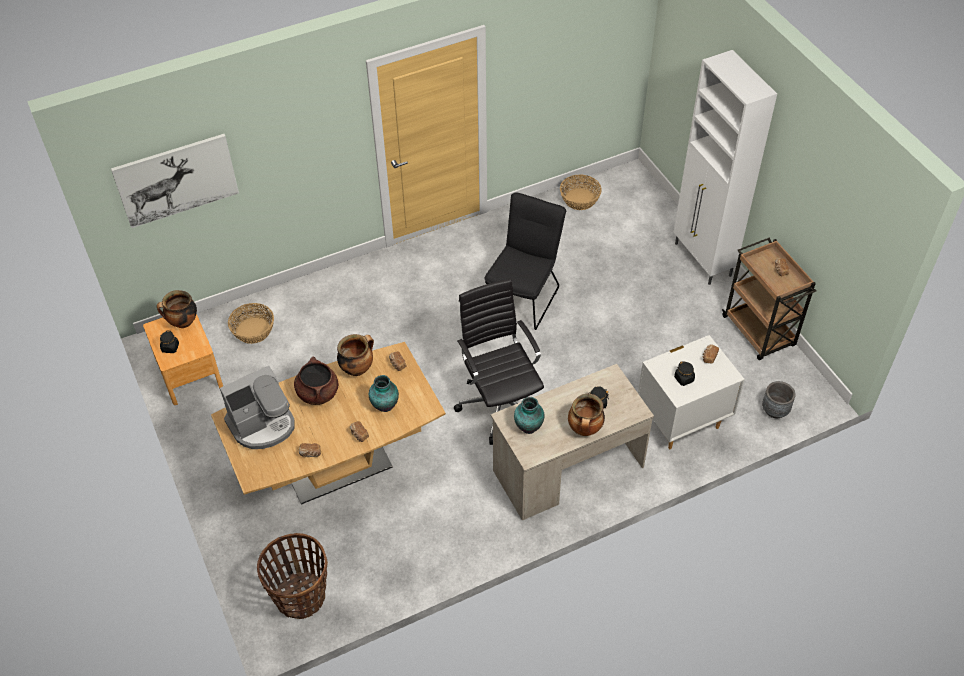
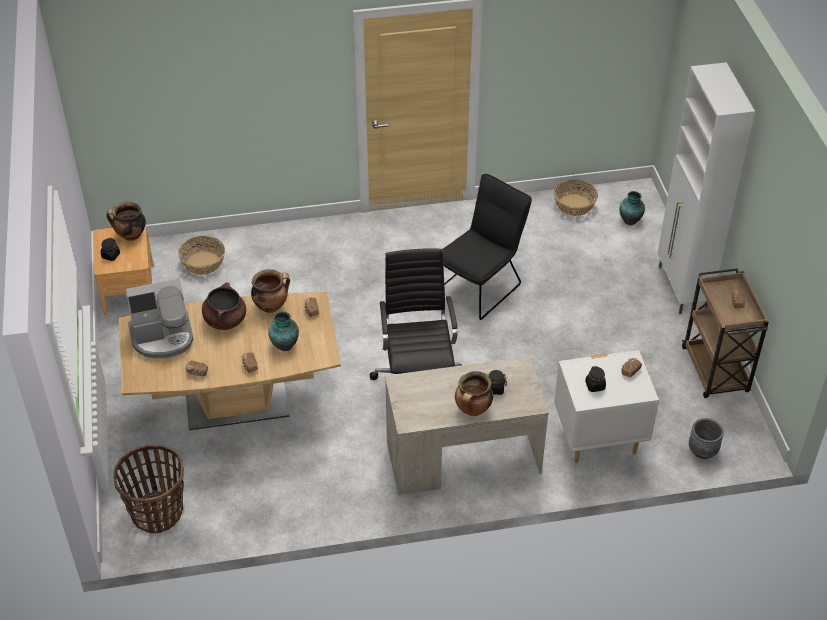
camera: 15 degrees right, 5 degrees down
(176, 180) = (149, 93): picture -> none
(529, 426) = (418, 395): vase -> vase (630, 220)

